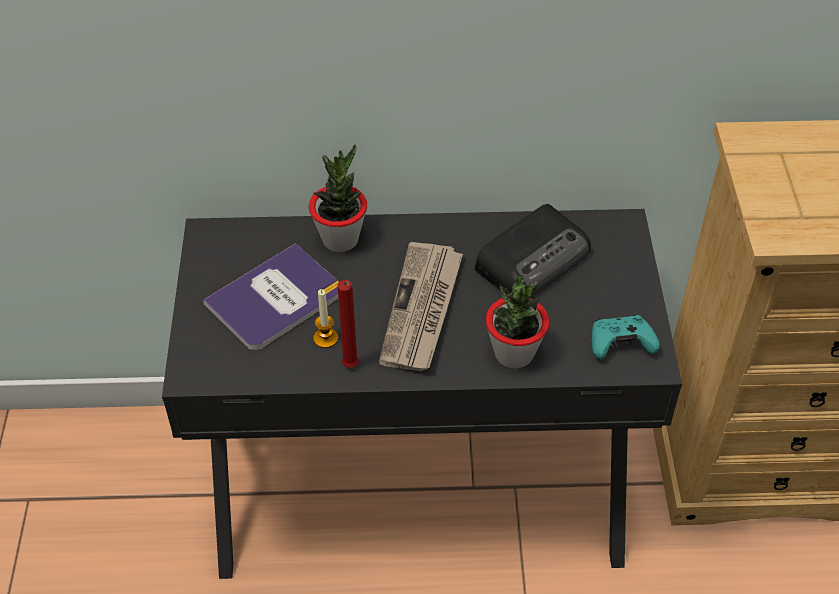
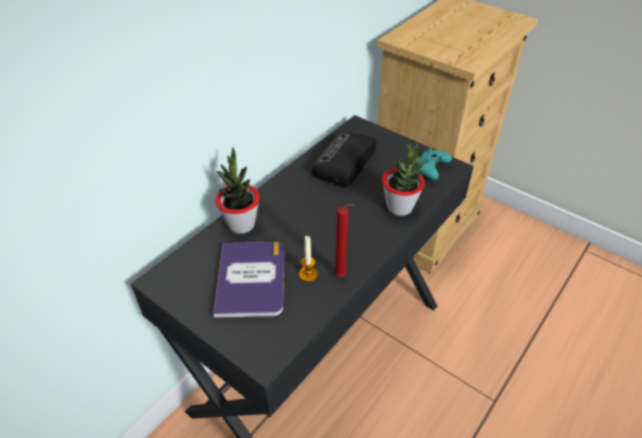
camera: 50 degrees left, 5 degrees down
(422, 310) = (332, 222): newspaper -> none
(534, 258) = (344, 164): radio -> radio turned 150 degrees counterclockwise

